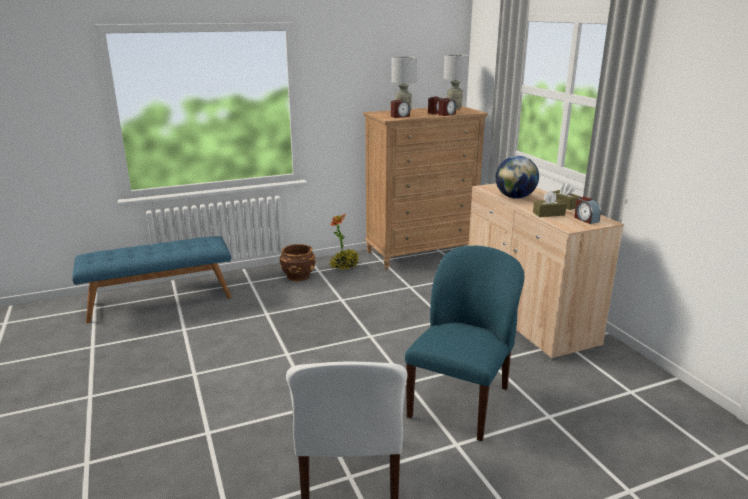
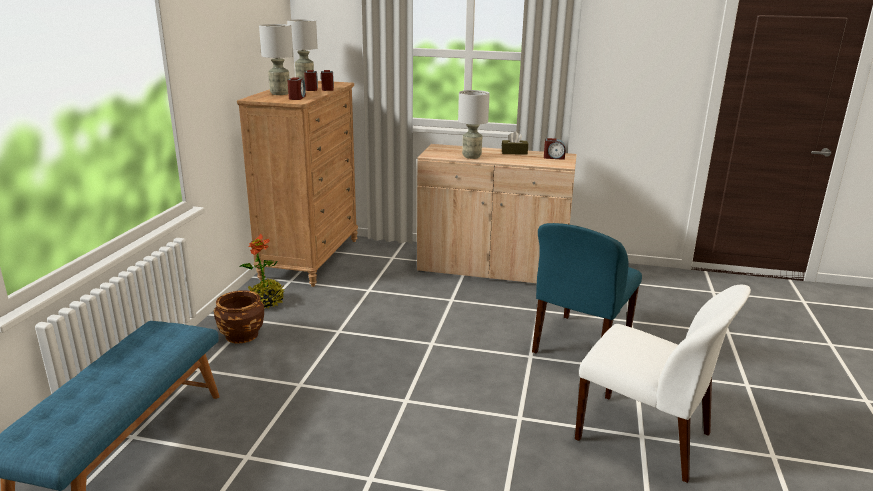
camera: 55 degrees left, 0 degrees up
(460, 401) = (580, 345): blue chair -> blue chair turned 120 degrees counterclockwise
(515, 197) = (472, 156): globe -> grey table lamp
(548, 214) = (526, 161): brown tissue box -> none

